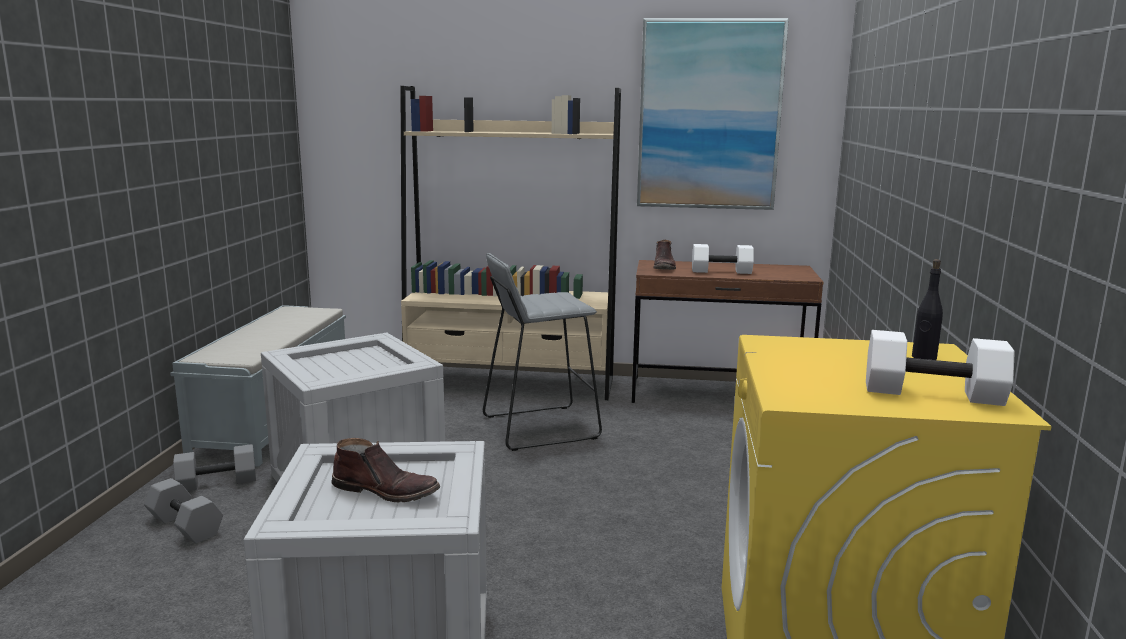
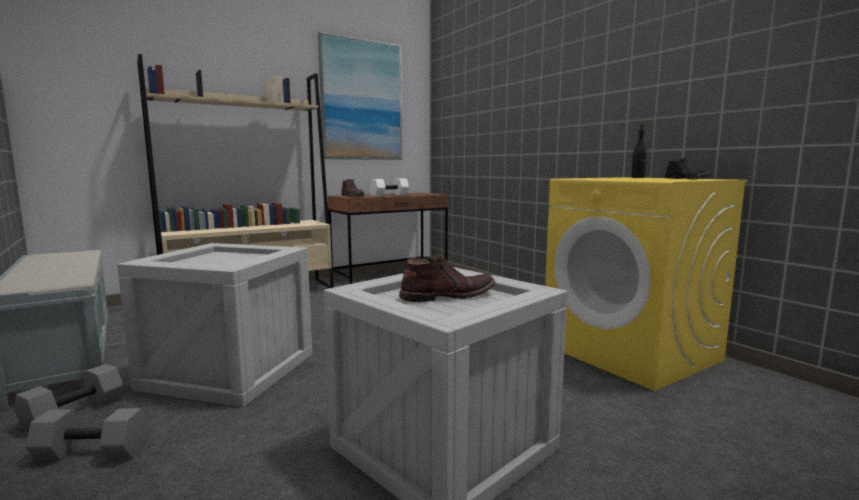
camera: 40 degrees left, 5 degrees down
(539, 427) = (314, 309): grey stool -> none
(933, 393) = (687, 179): white dumbbell -> black shoe

